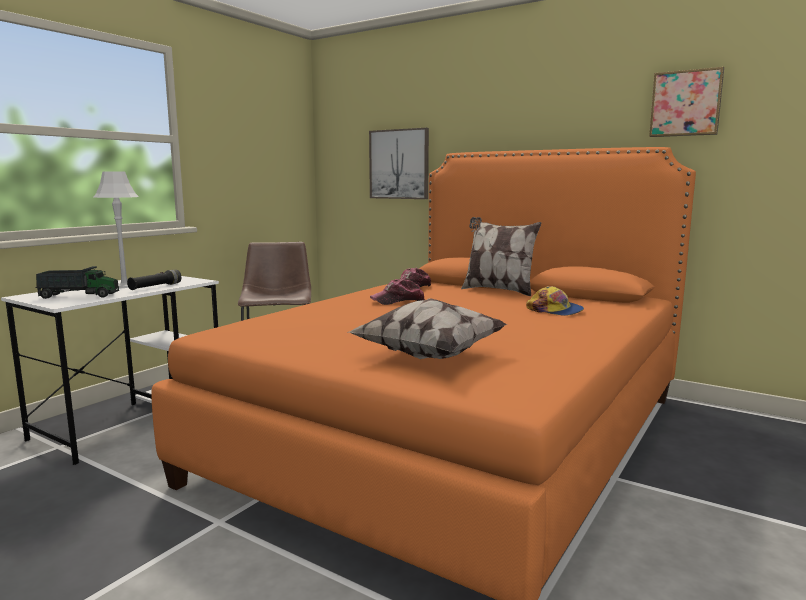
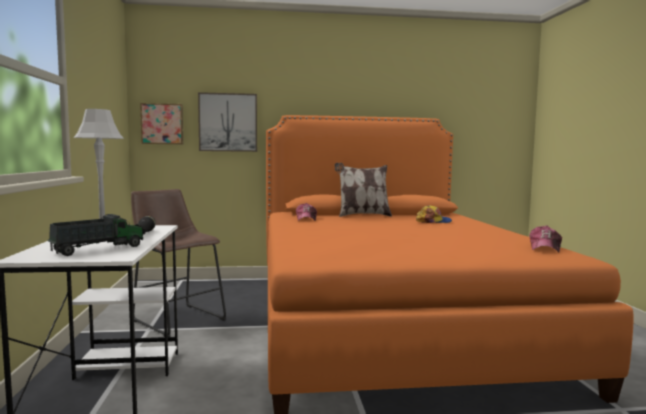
camera: 40 degrees left, 5 degrees down
(398, 301) = (335, 226): cap -> cap (545, 248)
(429, 355) = (473, 248): pillow -> none
(686, 103) = (439, 93): picture -> picture (162, 124)

